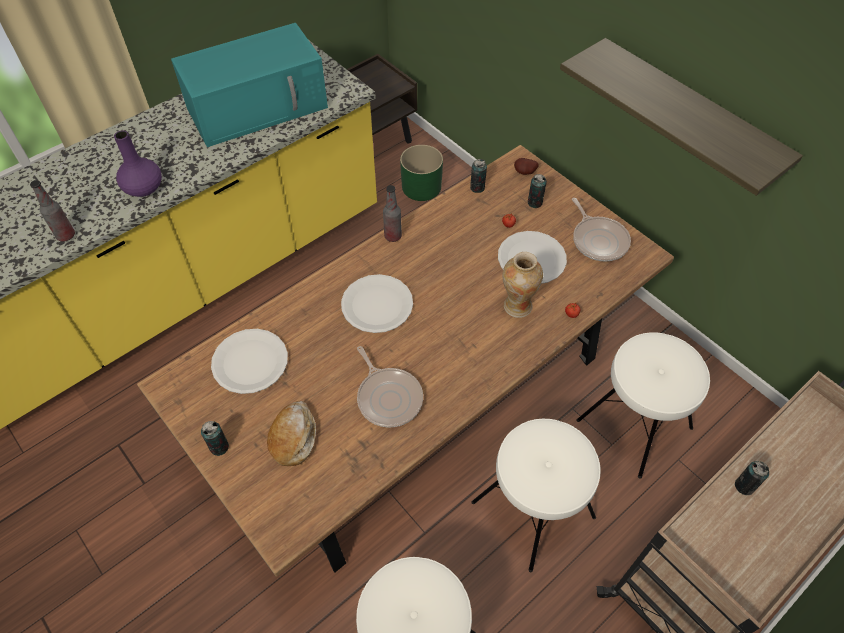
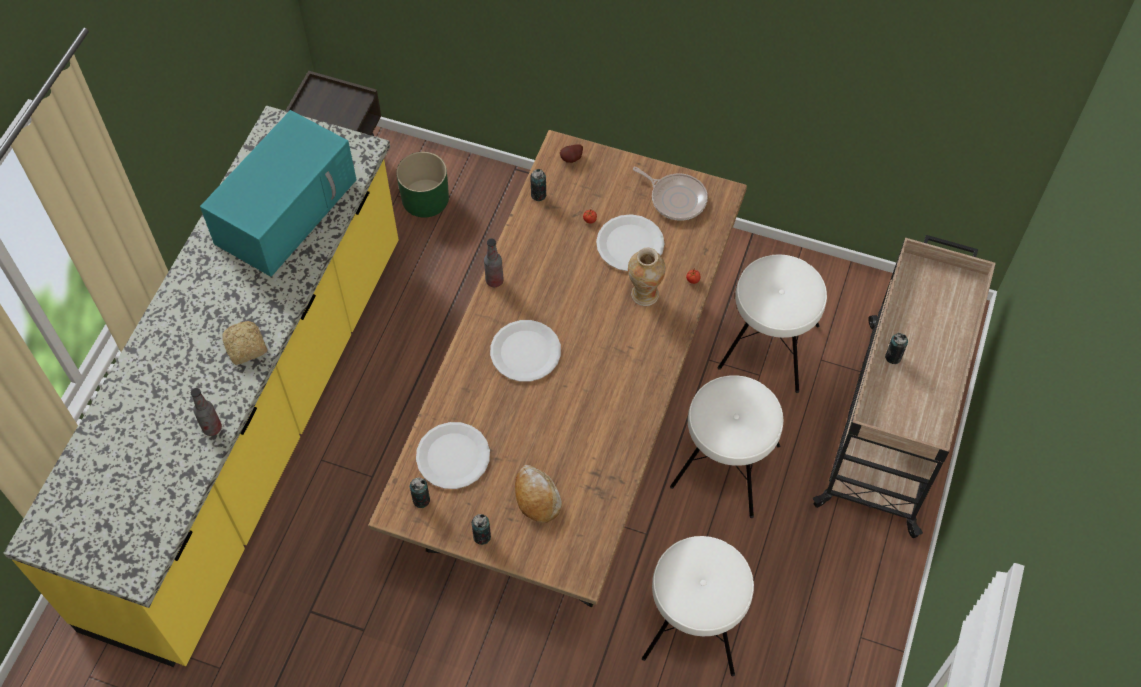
camera: 30 degrees left, 5 degrees up
(143, 188) = (245, 348): purple vase -> bread
(388, 397) = (590, 426): frying pan -> none
(534, 203) = (599, 186): can -> can (421, 500)
(688, 115) = (710, 60): shelf -> none

